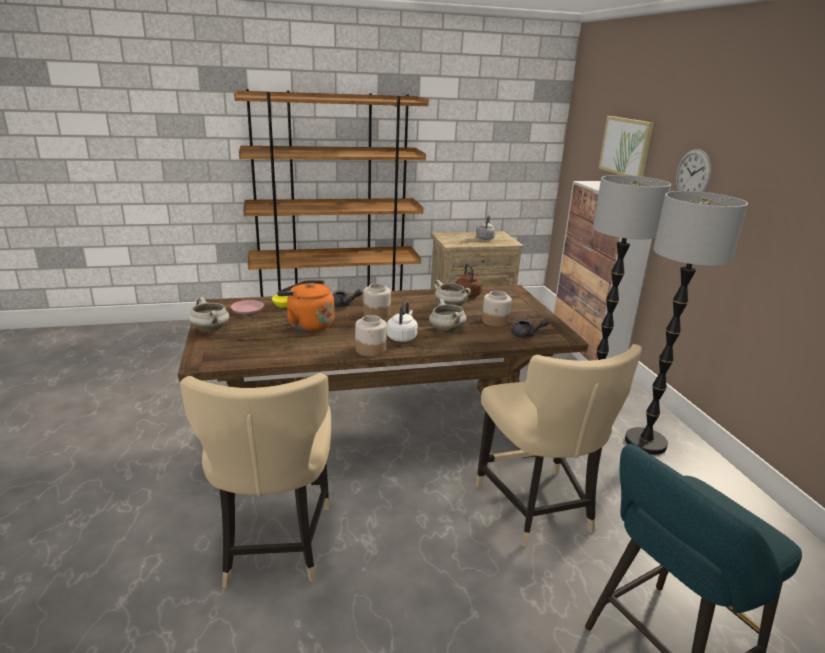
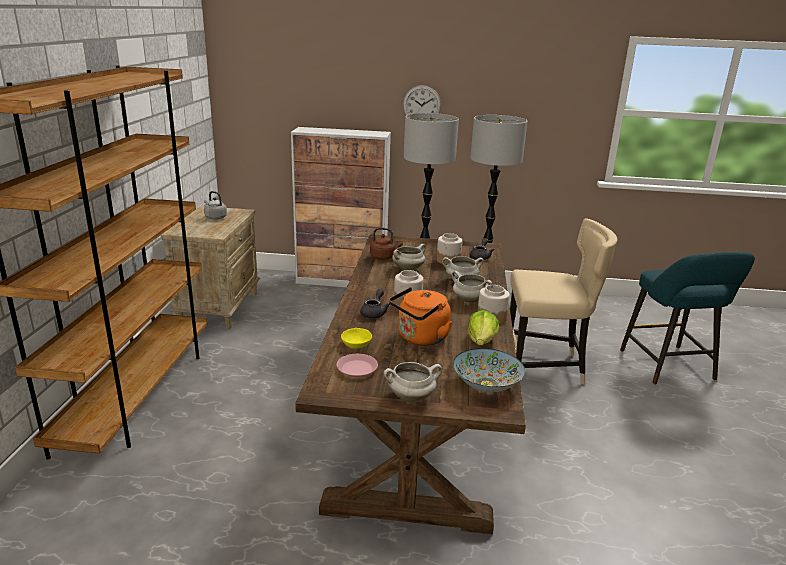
camera: 70 degrees left, 0 degrees up
(237, 354) = (486, 385): none -> bowl
(274, 546) = (576, 509): beige chair -> none
(317, 348) = (482, 341): none -> lettuce
(402, 337) = (468, 300): white kettle -> white cooking pot
(625, 147) = (326, 91): picture -> none

